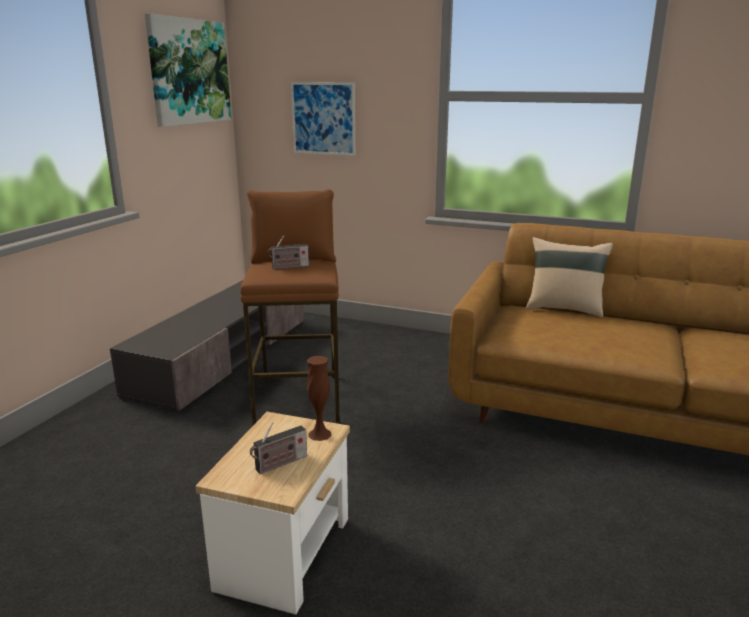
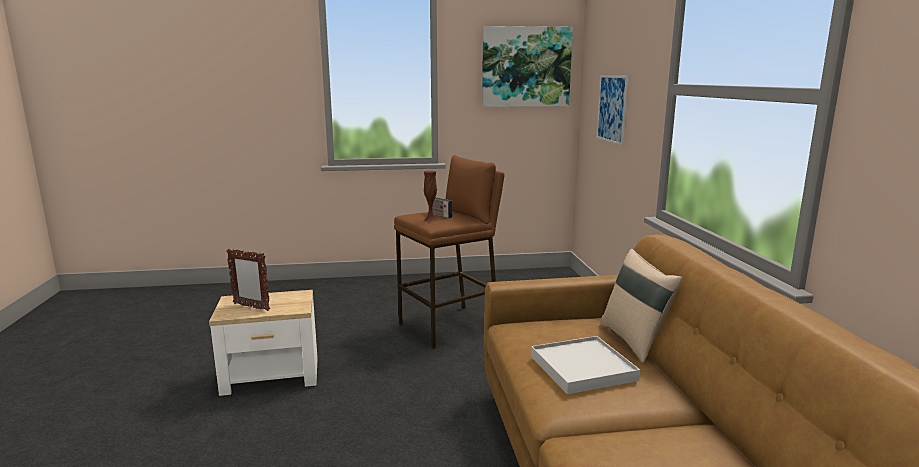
camera: 60 degrees right, 5 degrees down
(223, 356) = (478, 287): grey tv stand -> none
(279, 464) = (251, 307): radio -> picture frame
(320, 434) = (292, 307): brown vase -> brown vase (430, 220)
(603, 335) = (583, 368): none -> white tray

